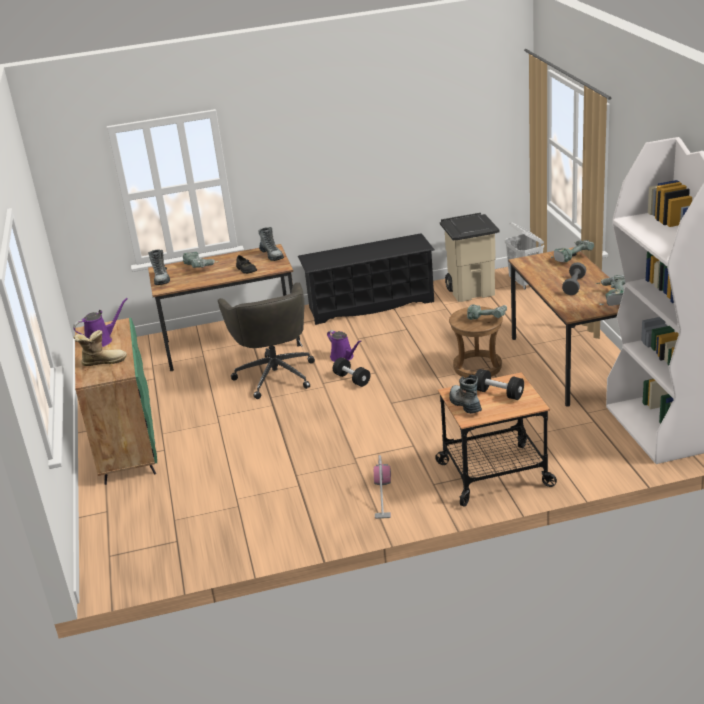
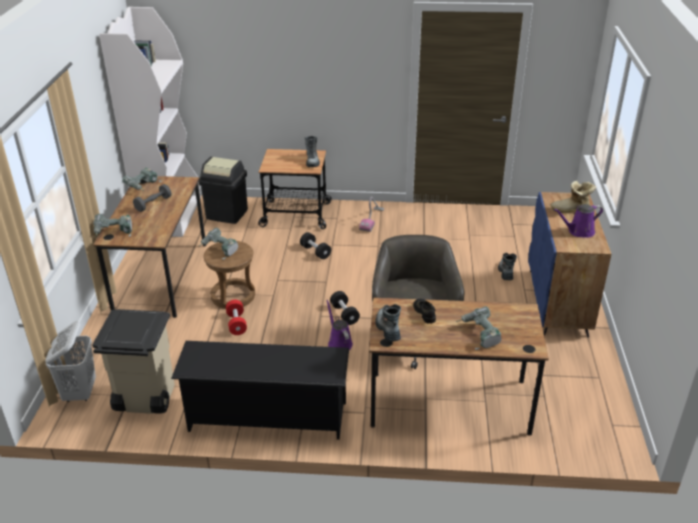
camera: 165 degrees left, 5 degrees up
(127, 444) = (558, 302): green cabinet -> blue cabinet
(161, 278) = (528, 329): boot -> boot (506, 272)
(450, 348) = (236, 324): none -> red dumbbell
(498, 393) = (286, 162): black dumbbell -> black dumbbell (315, 252)
(589, 451) = (227, 214): none -> black trash can

